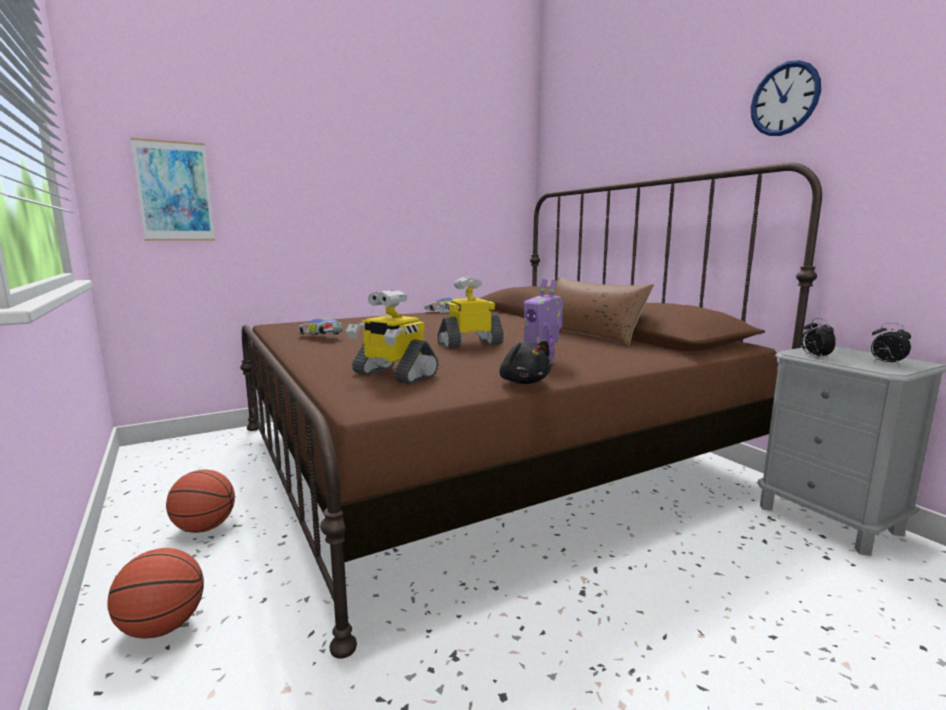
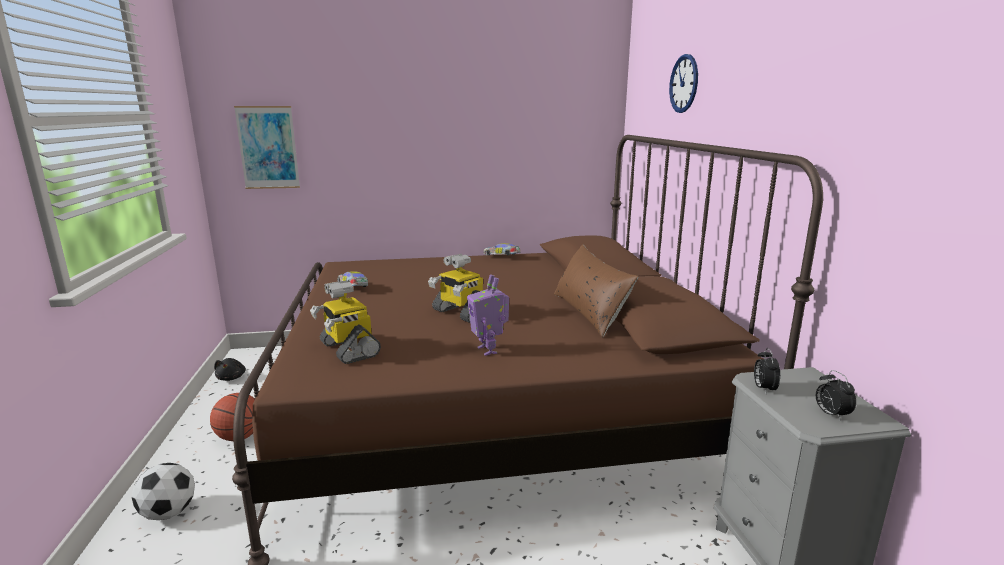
camera: 20 degrees right, 5 degrees up
(162, 627) = (169, 513): basketball -> football
(470, 344) = (461, 313): toy robot -> toy robot turned 135 degrees counterclockwise
(523, 382) = (435, 376): black plush toy -> black plush toy (232, 378)
(784, 99) = (808, 78): wall clock -> wall clock (684, 83)

